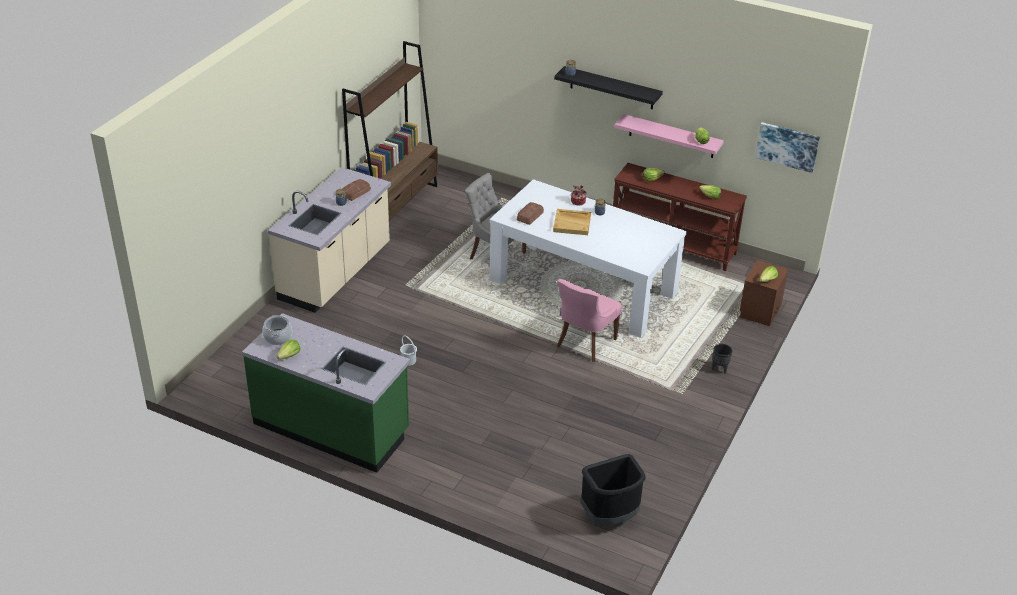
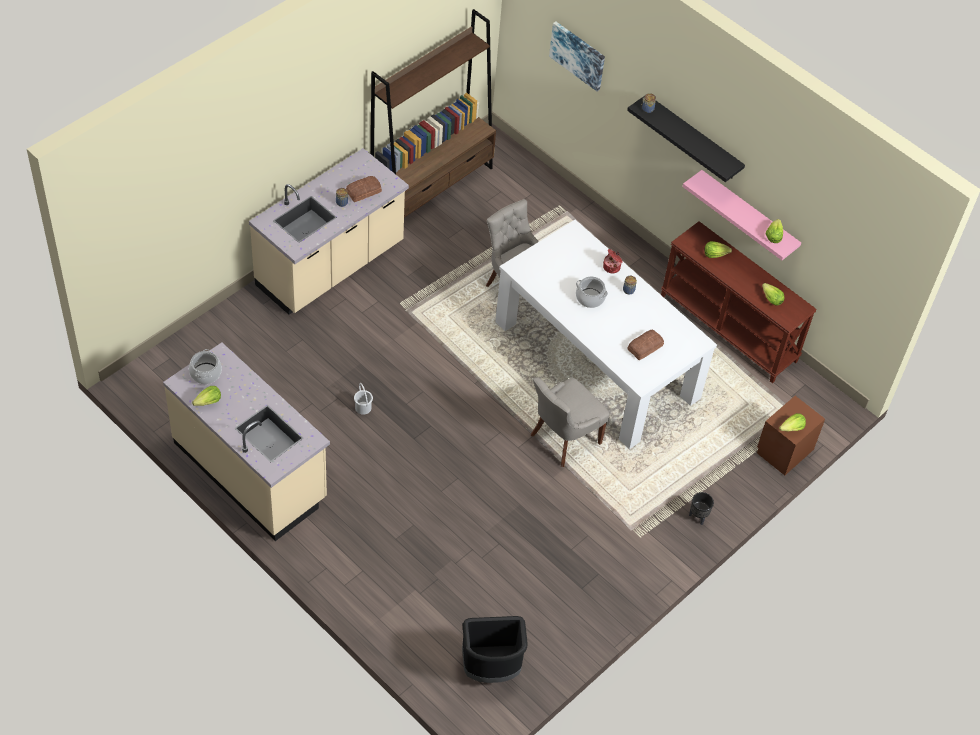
camera: 15 degrees right, 15 degrees up
(332, 427) = (251, 471): green counter -> beige counter
(529, 216) = (546, 274): bread -> bread (644, 347)
(572, 223) = (590, 298): beige tray -> cooking pot
(584, 343) = (563, 439): pink chair -> grey chair
(787, 146) = (866, 278): picture -> picture (578, 55)

